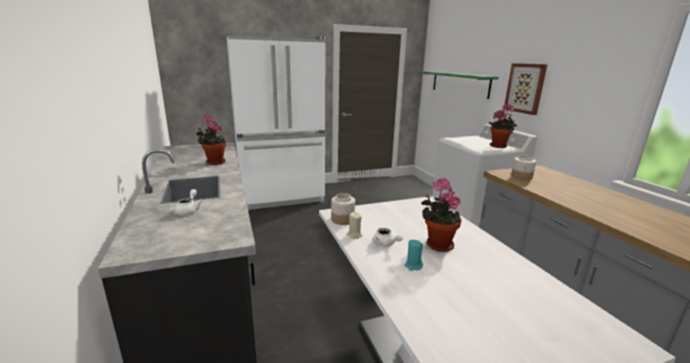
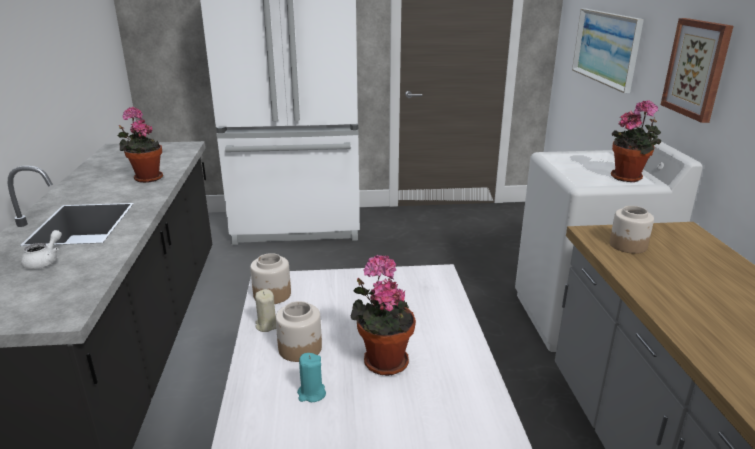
camera: 15 degrees right, 5 degrees up
(385, 244) = (300, 348): white teapot -> jar
(459, 83) = (606, 47): green shelf -> picture

